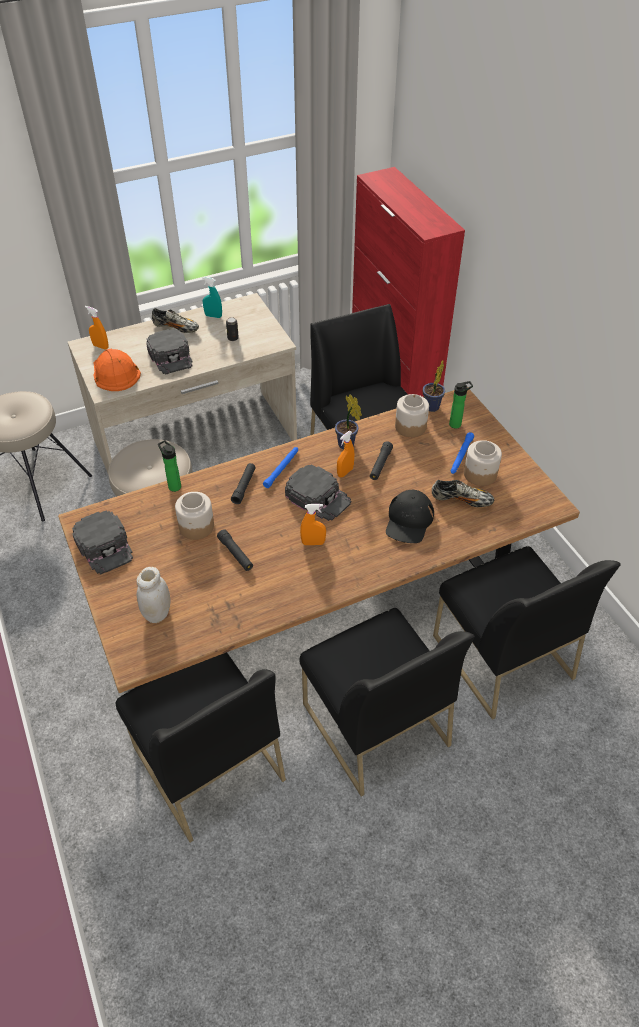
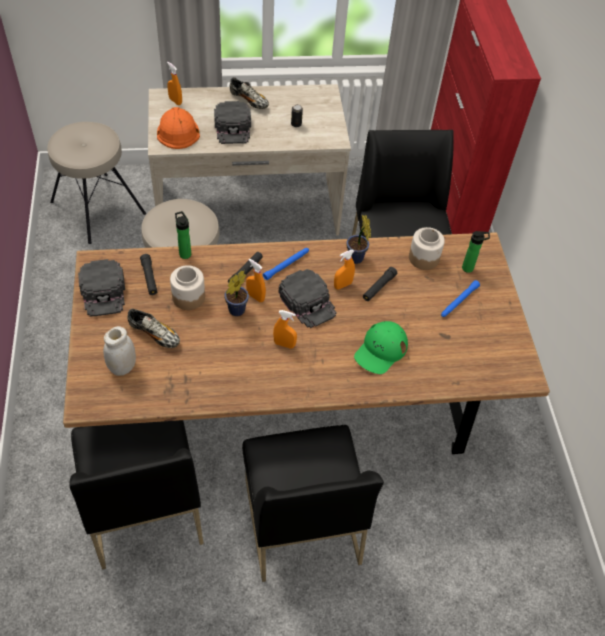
camera: 15 degrees right, 5 degrees up
(213, 316) = (287, 97): turquoise spray bottle -> none
(235, 554) = (211, 333): black flashlight -> black flashlight (149, 278)
(264, 507) = (255, 297): none -> orange spray bottle
(409, 521) = (381, 350): black cap -> green cap
(430, 408) = (451, 245): potted plant -> potted plant (235, 311)
(461, 500) = (439, 345): shoe -> shoe (154, 334)
(479, 474) = (468, 324): jar -> none
(501, 656) = (443, 497): black chair -> none

